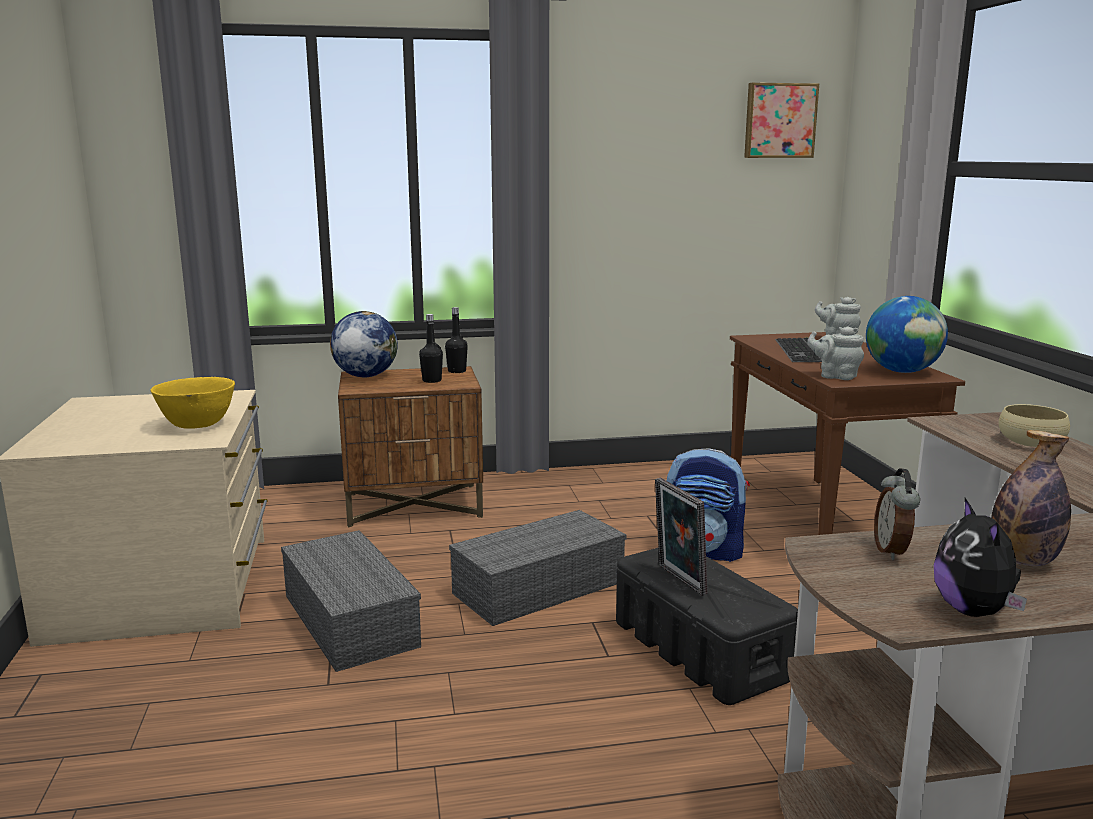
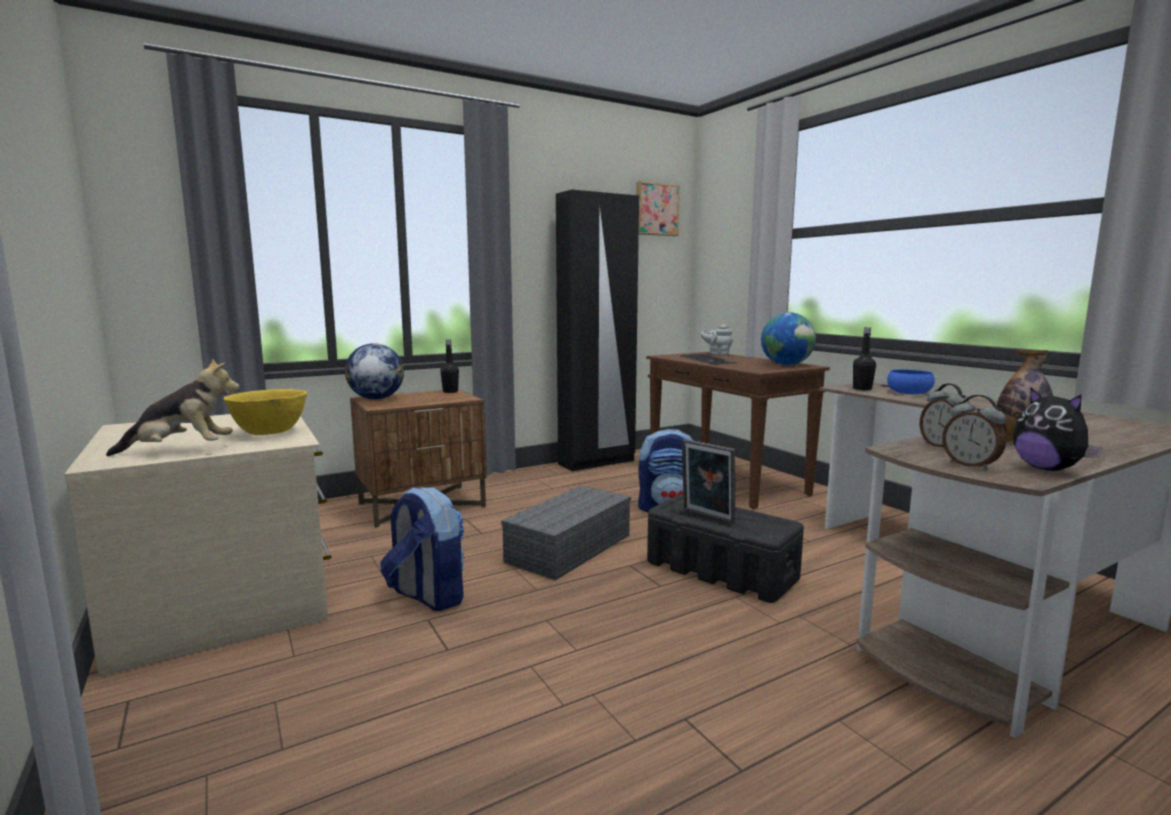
camera: 20 degrees left, 5 degrees down
(103, 442) = (181, 451): none -> plush toy
(347, 619) = (427, 596): grey storage box -> backpack
(432, 380) = (437, 398): black bottle -> black bottle (862, 389)
(663, 471) = (597, 462): none -> black wardrobe
(835, 376) = (752, 369): grey teapot -> none
(874, 588) = (971, 465): none -> alarm clock
(1030, 442) = (909, 392): beige bowl -> blue bowl

